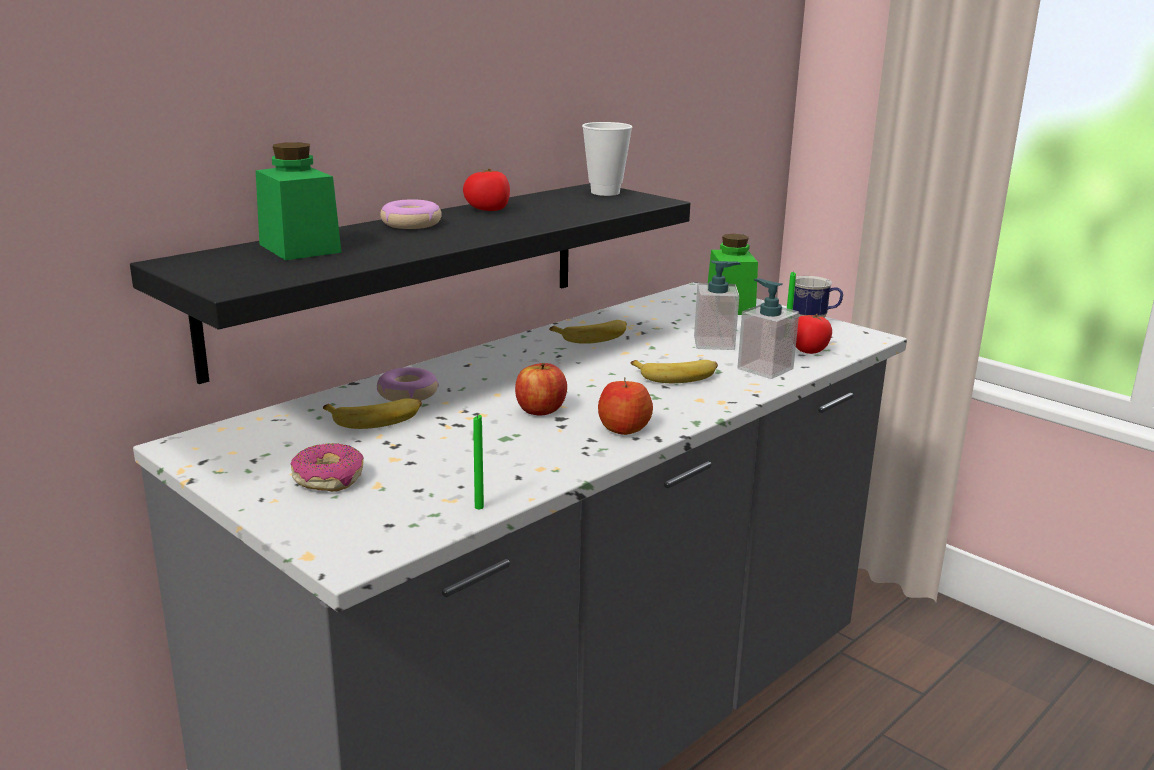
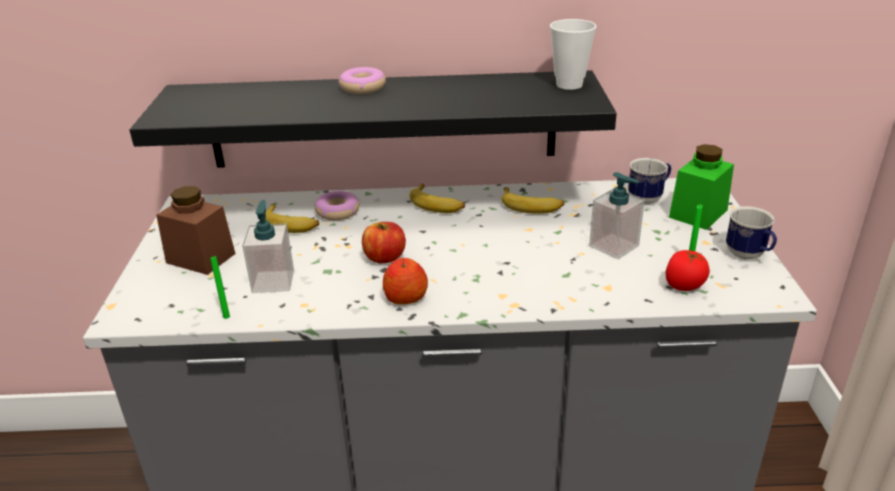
camera: 45 degrees right, 10 degrees up
(300, 248) = (257, 95): green jar -> none
(329, 478) = (201, 258): donut -> brown jar
(488, 209) = (442, 84): tomato -> none
(674, 307) = (648, 198): none -> mug
(677, 376) = (525, 267): banana -> banana (437, 205)
(765, 369) = (608, 288): soap dispenser -> soap dispenser (273, 281)

